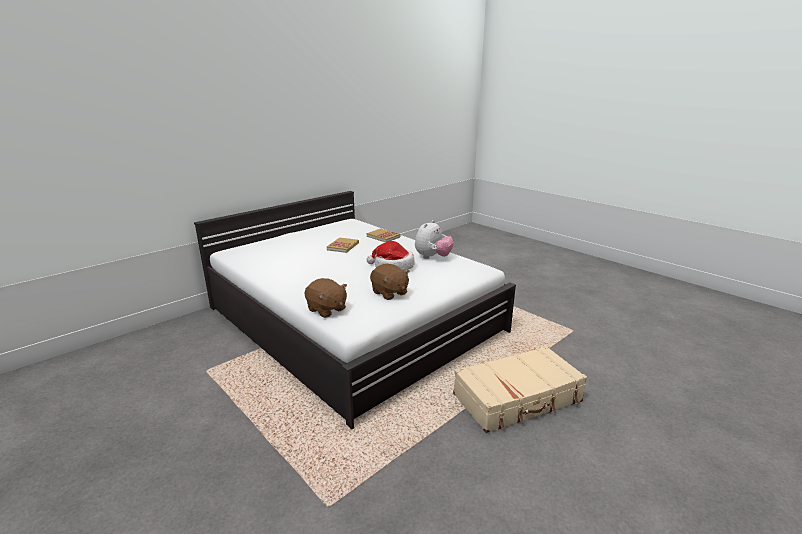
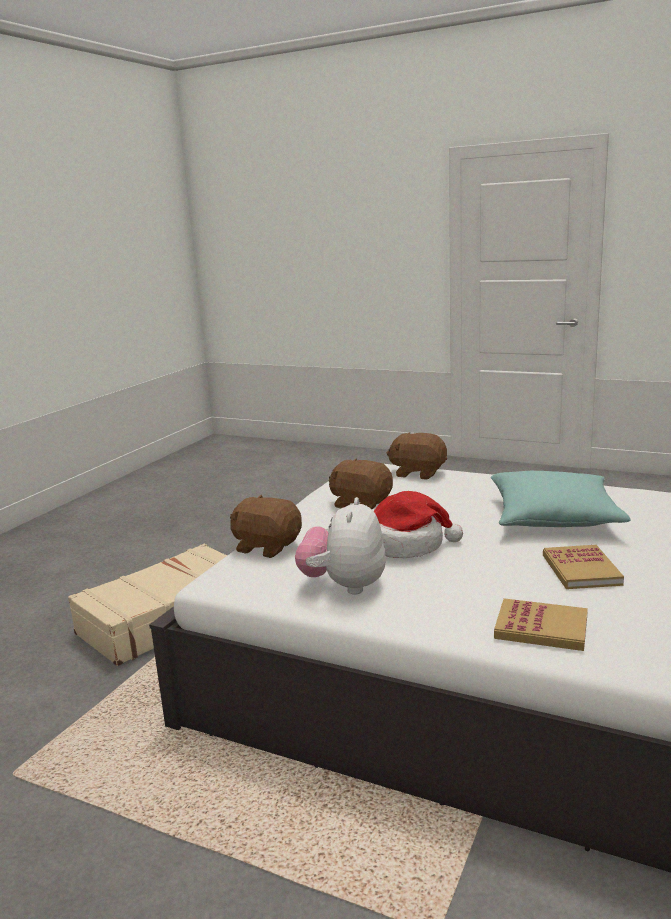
camera: 160 degrees right, 5 degrees down
(312, 264) = (554, 518): none -> turquoise pillow
(456, 279) = (267, 546): none -> brown plush toy

